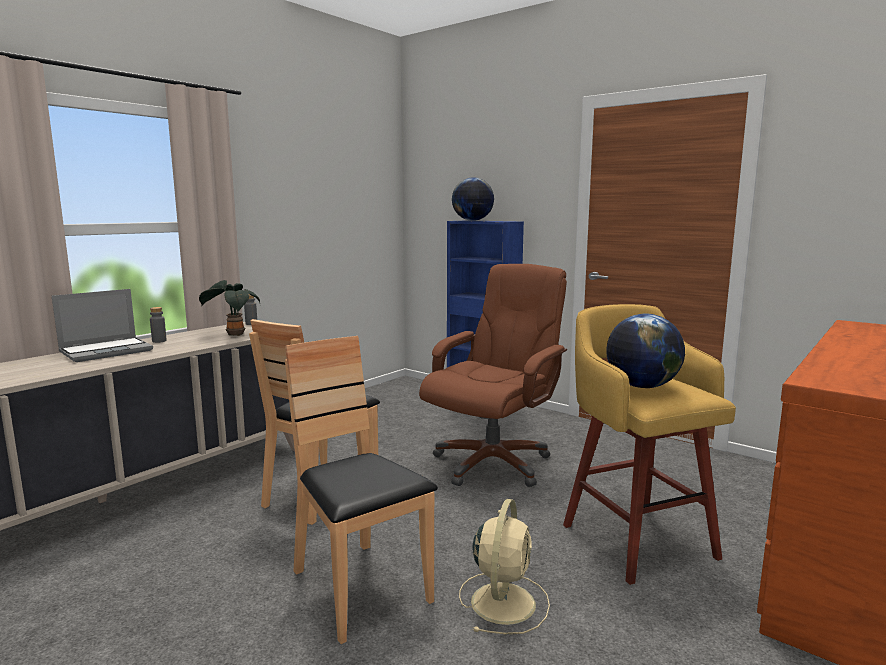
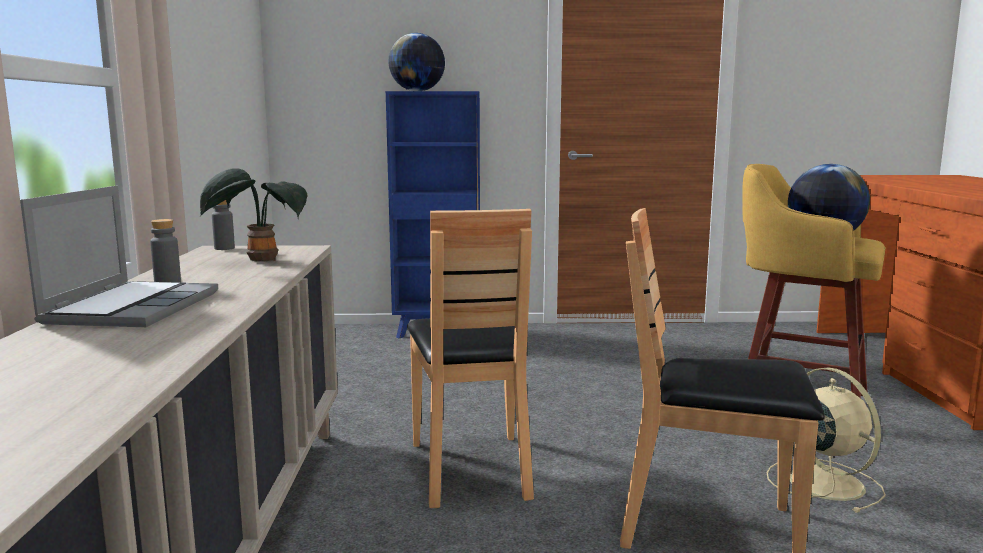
camera: 40 degrees left, 0 degrees up
(492, 463) = (572, 382): brown office chair -> none

